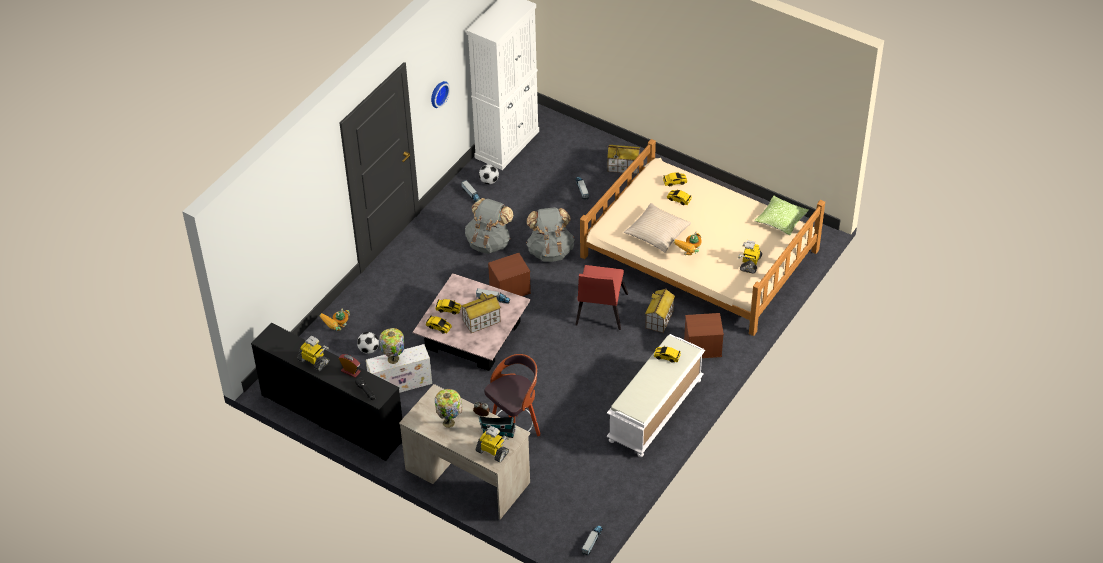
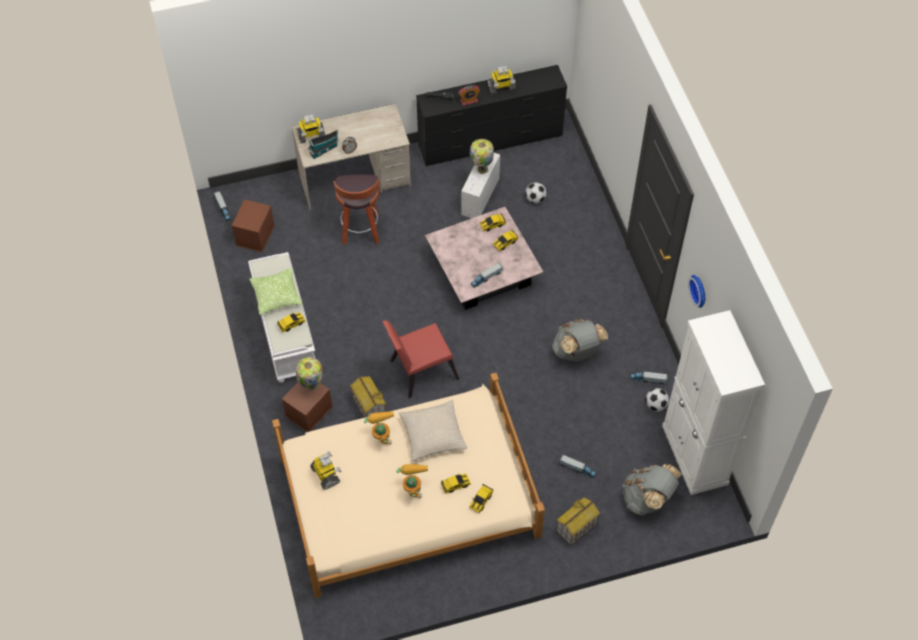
camera: 130 degrees right, 10 degrees up
(337, 332) = (573, 192): toy robot -> toy robot (412, 488)
(449, 422) = (363, 129): table lamp -> table lamp (311, 386)
(481, 321) = (470, 254): toy house -> none
(509, 289) = (507, 328): brown storage box -> brown storage box (255, 235)
(550, 251) = (523, 388): grey backpack -> grey backpack (647, 499)
(600, 312) = (419, 370): red chair -> red chair turned 75 degrees counterclockwise
(781, 220) = (348, 546): pillow -> pillow (276, 296)

